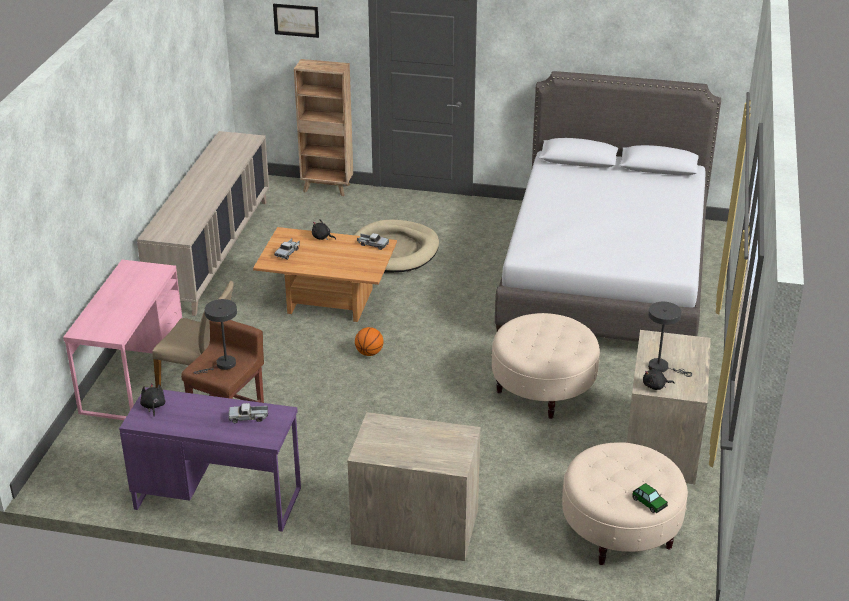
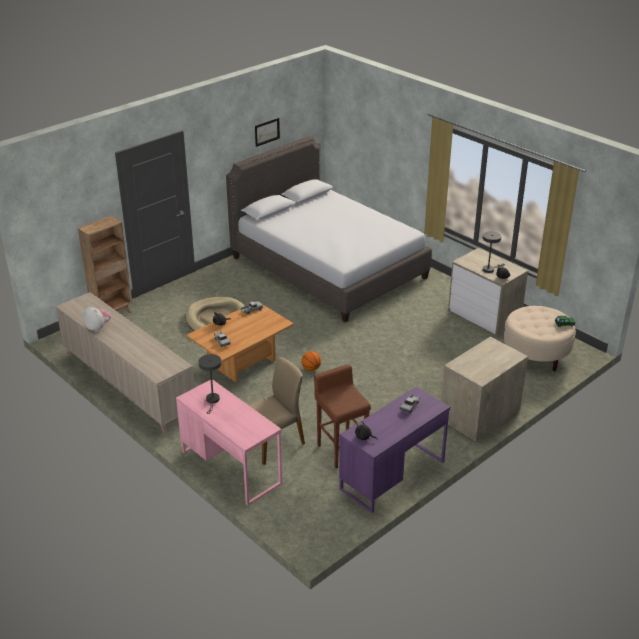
camera: 55 degrees left, 0 degrees up
(204, 167) = (98, 328): none -> plush toy
(223, 365) = (346, 398): grey table lamp -> grey table lamp (212, 400)
(296, 20) = (69, 200): picture -> picture (267, 132)
(543, 389) = (406, 328): beige ottoman -> none

